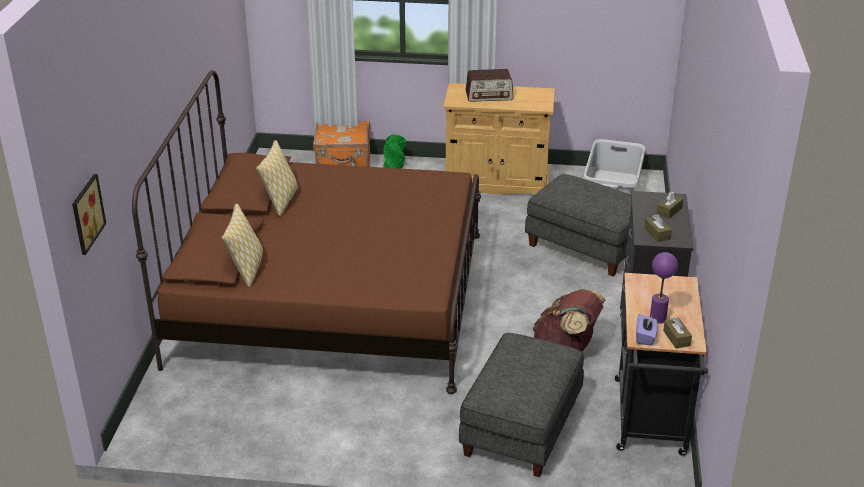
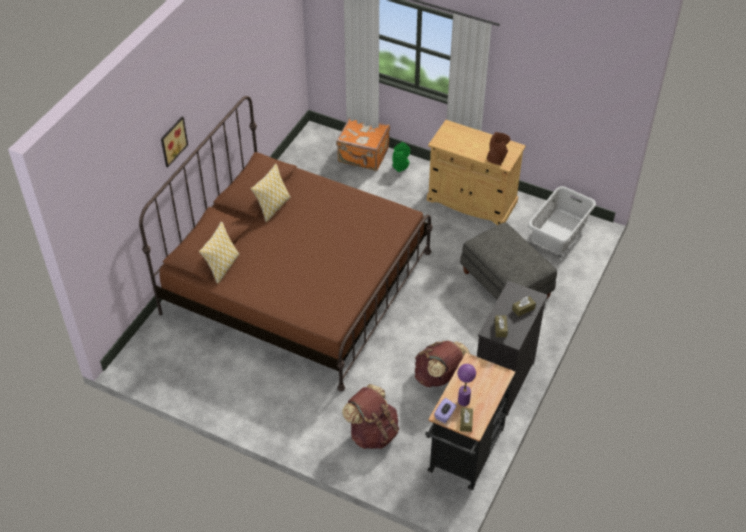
camera: 20 degrees right, 15 degrees up
(85, 213) = (94, 235): picture -> picture (172, 141)
(489, 95) = (469, 141): radio -> none
(520, 427) = (372, 433): grey ottoman -> brown backpack
(531, 104) = (497, 159): none -> brown vase

